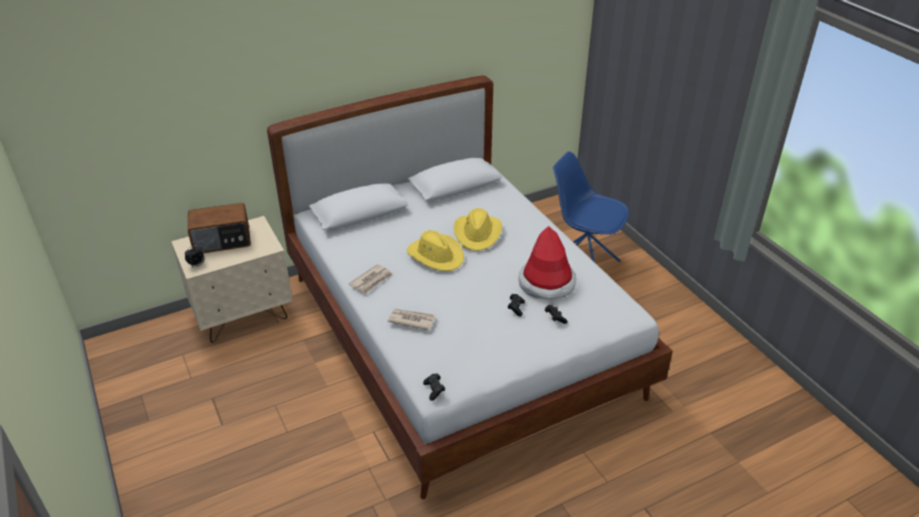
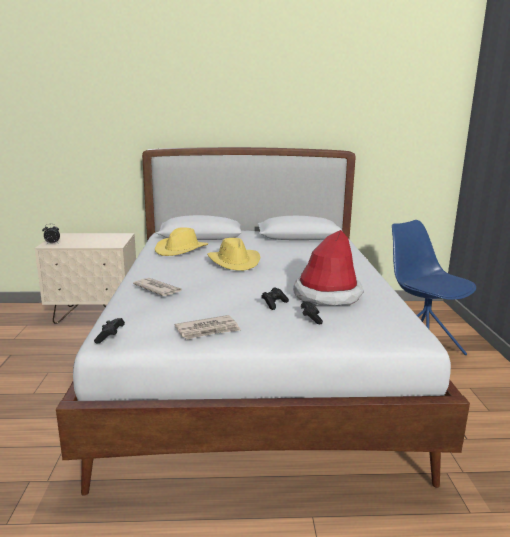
camera: 25 degrees right, 20 degrees down
(222, 241) = (87, 238): radio -> none
(372, 280) = (159, 265): newspaper -> newspaper (208, 330)
(478, 233) = (289, 258): yellow hat -> yellow hat (181, 249)

